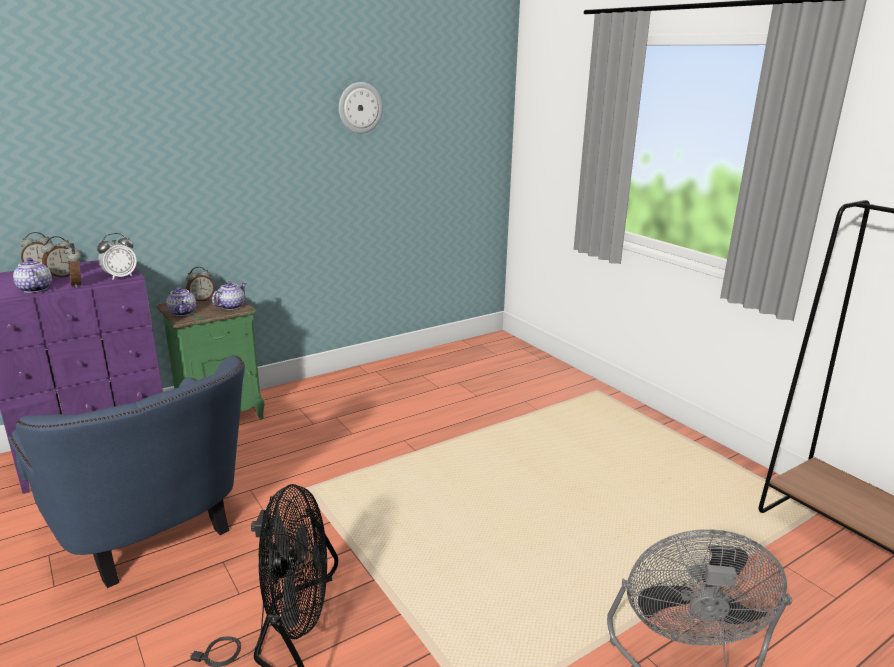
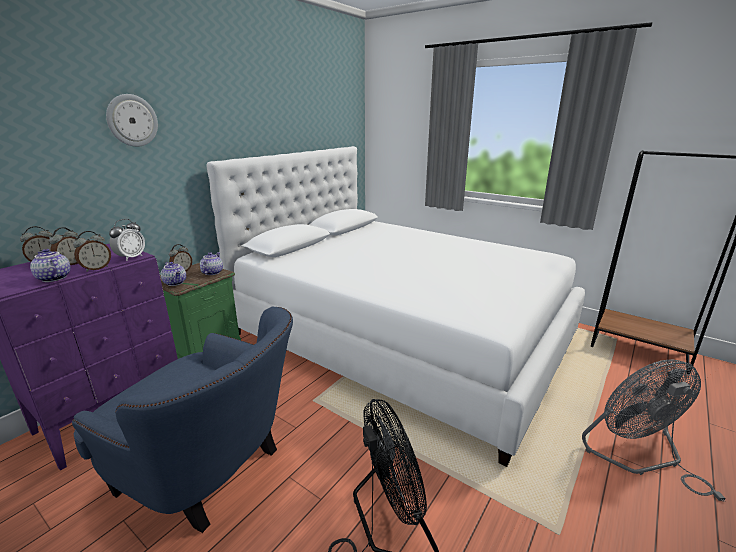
camera: 20 degrees left, 0 degrees up
(79, 284) = (96, 268): alarm clock -> alarm clock turned 90 degrees counterclockwise
(360, 107) = (278, 114): wall clock -> wall clock (132, 120)
(474, 435) = (400, 336): none -> white bed

